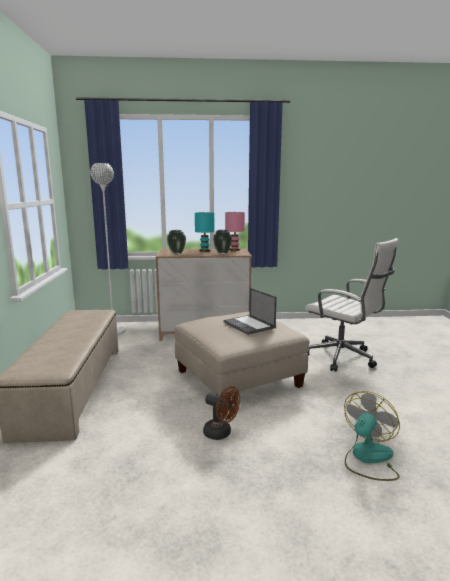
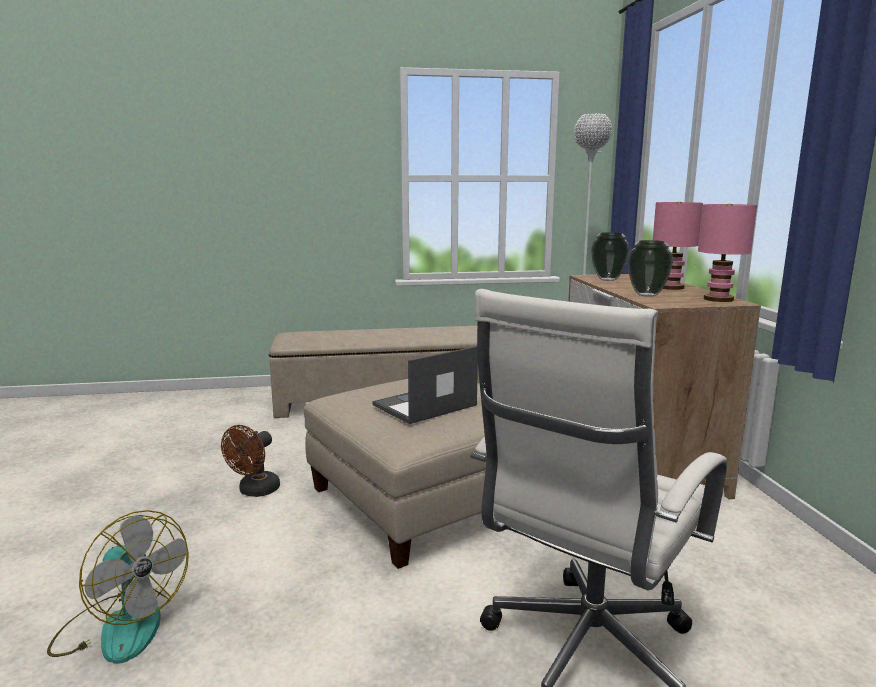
camera: 85 degrees right, 0 degrees up
(205, 250) = (670, 287): turquoise table lamp -> pink table lamp

